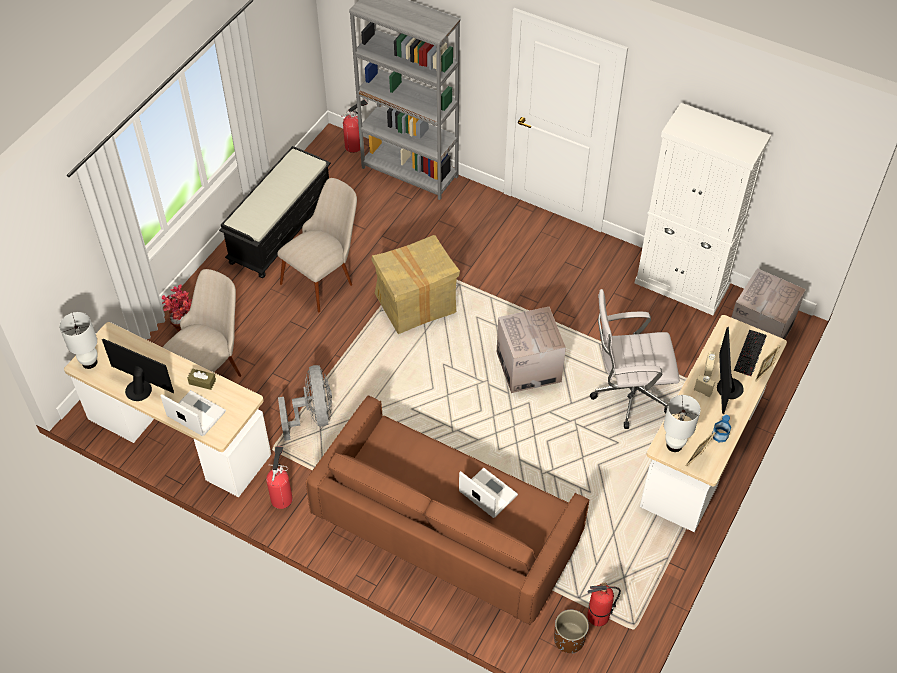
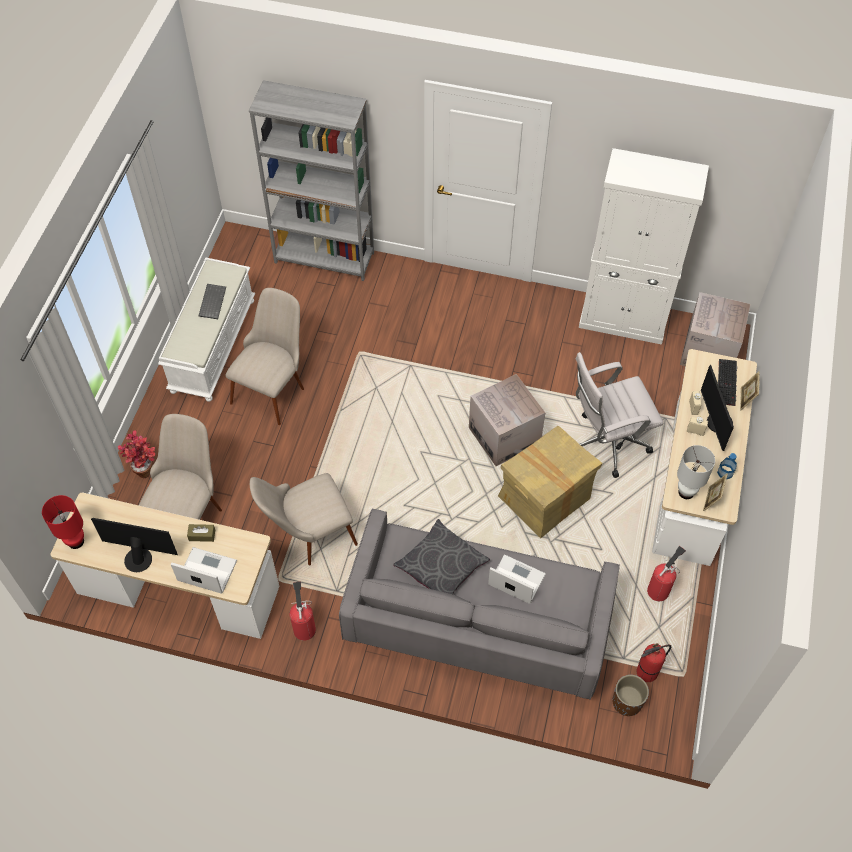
camera: 15 degrees left, 5 degrees up
(89, 363) = (76, 542): white table lamp -> red table lamp
(281, 229) = (212, 344): black bench -> white bench
(285, 185) = (212, 301): none -> keyboard
(313, 416) = (308, 535): grey fan -> beige chair
(355, 145) = (260, 240): fire extinguisher -> fire extinguisher (659, 589)
(416, 303) = (374, 394): cardboard box -> cardboard box (545, 498)
(420, 465) = (441, 566): none -> grey pillow
(447, 530) = (477, 622): brown sofa -> grey sofa

